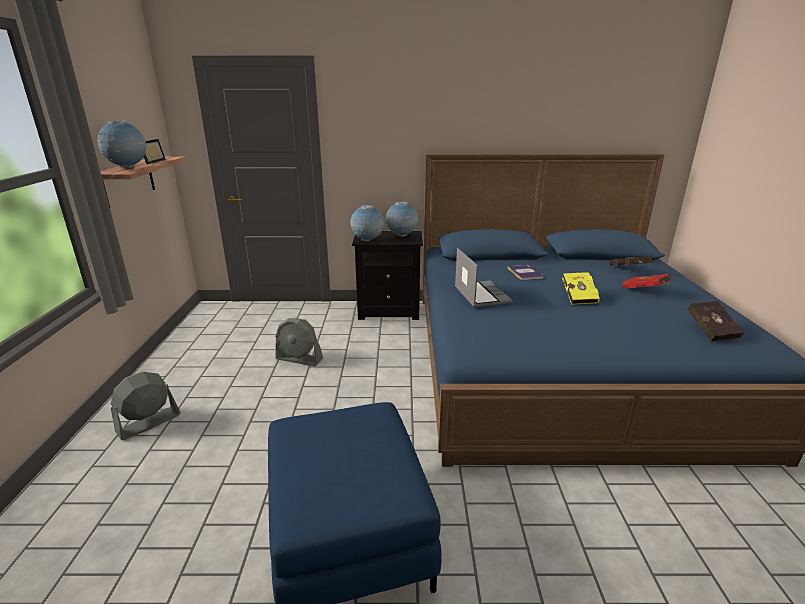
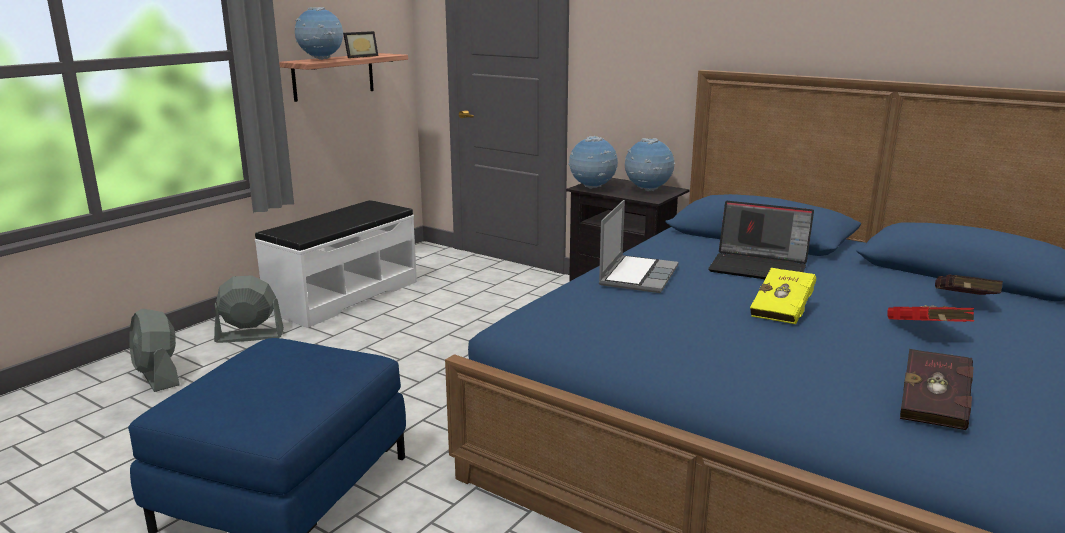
camera: 35 degrees right, 5 degrees down
(190, 362) = (343, 296): none -> white bench
(299, 359) = (448, 323): grey fan -> grey fan (158, 376)
(525, 273) = (760, 267): book -> laptop

